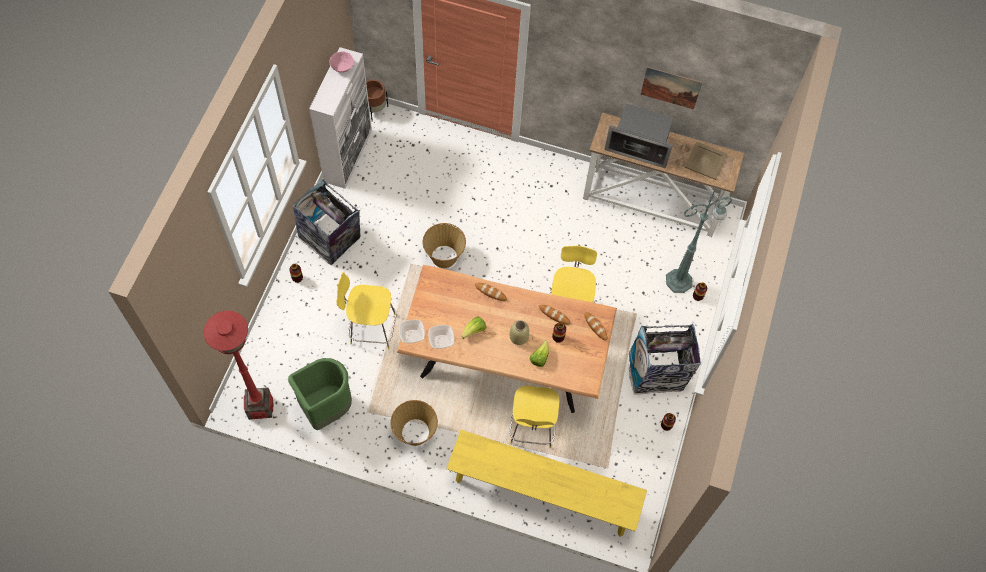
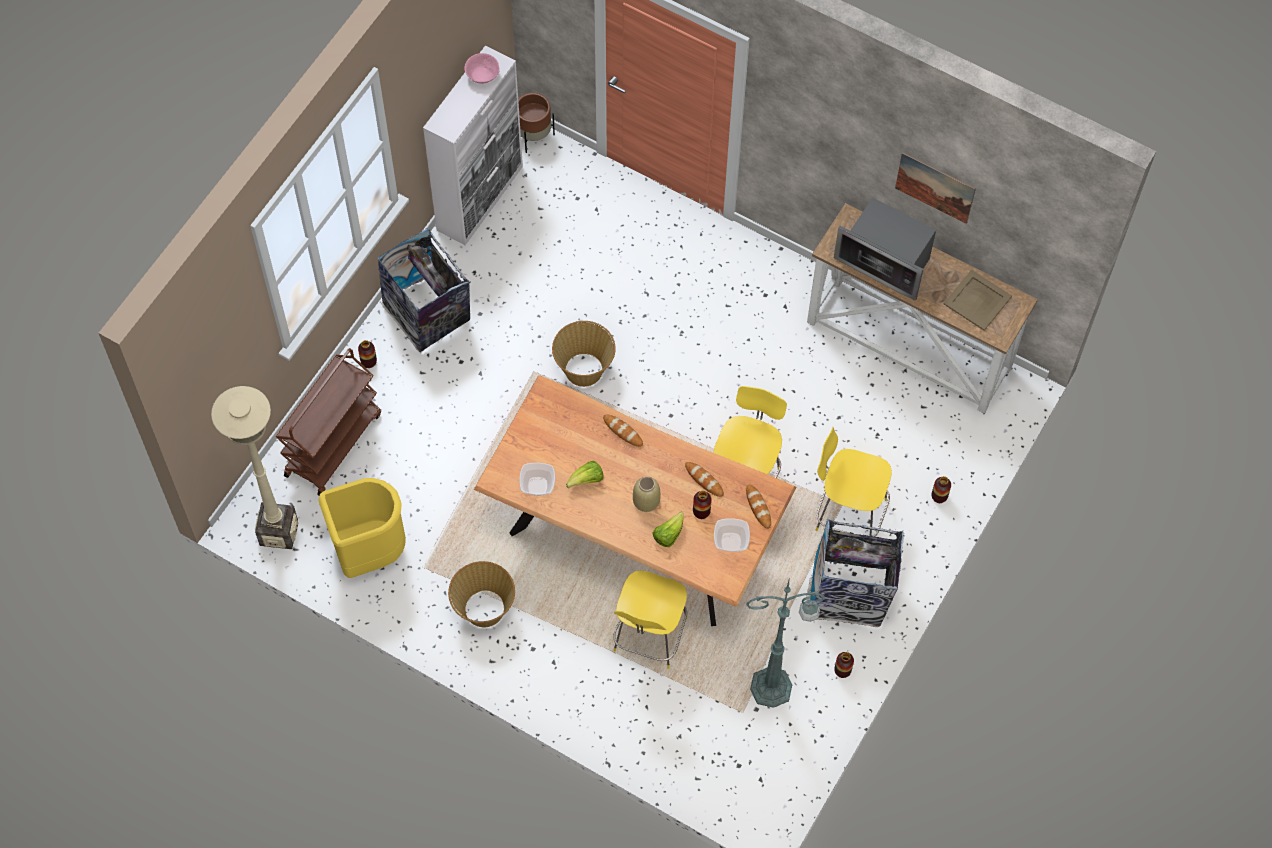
camera: 15 degrees right, 0 degrees up
(260, 407) = (279, 532): red floor lamp -> beige floor lamp
(285, 338) = (333, 443): none -> brown cart
(326, 409) = (369, 552): green trash can -> yellow trash can
(371, 328) = (456, 452): yellow chair -> yellow chair (848, 514)
(412, 336) = (499, 471): bowl -> bowl (731, 541)
(543, 493) = (642, 728): yellow bench -> none
(680, 280) = (920, 469): green floor lamp -> green floor lamp (773, 687)

